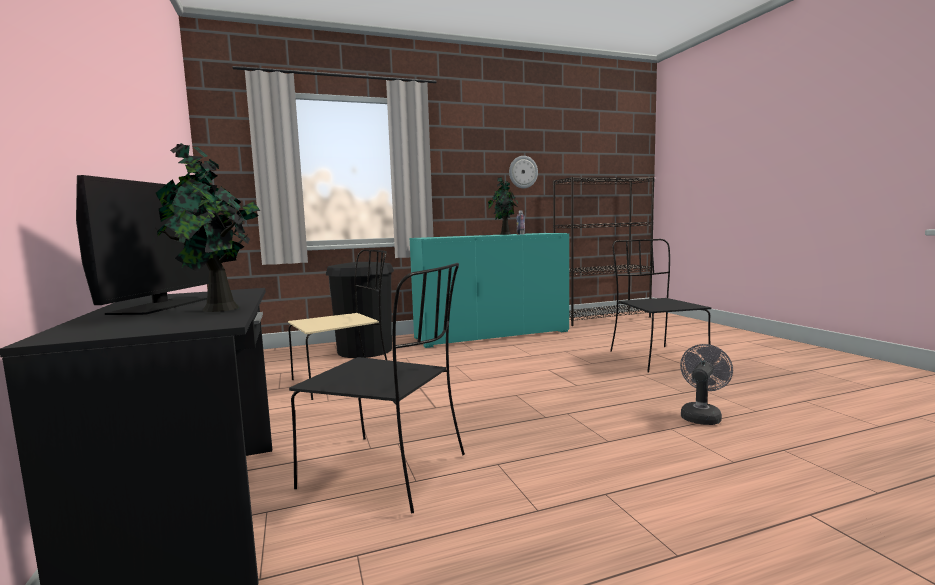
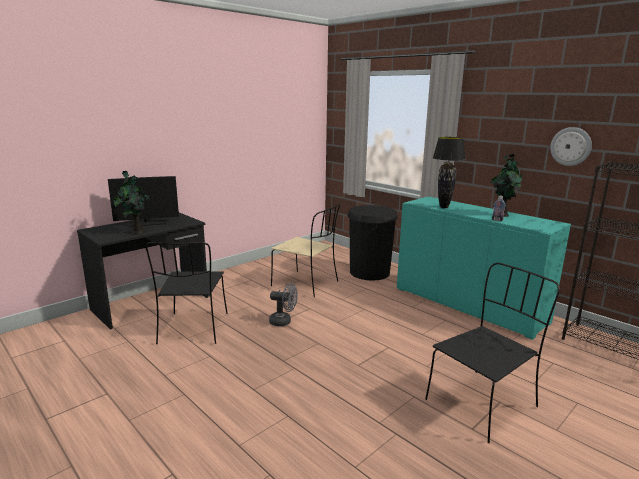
camera: 65 degrees right, 10 degrees up
(459, 236) = (443, 207): none -> black table lamp
(701, 416) = (323, 432): grey fan -> grey fan (284, 322)

